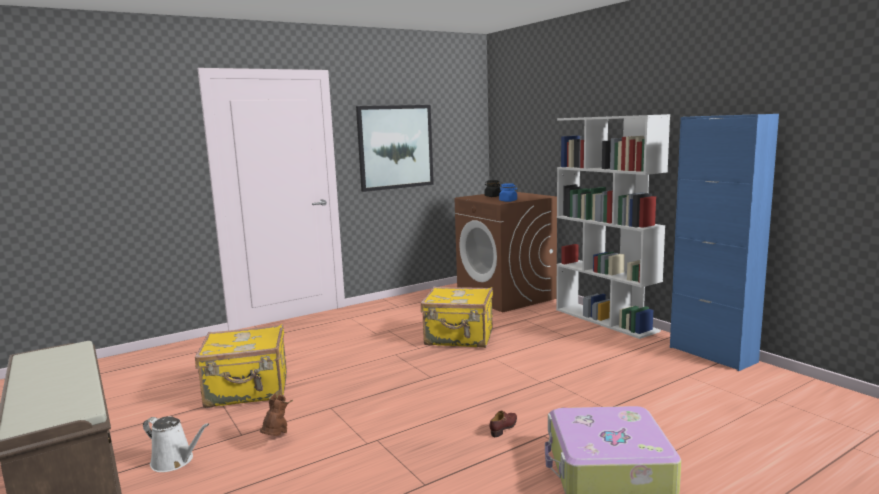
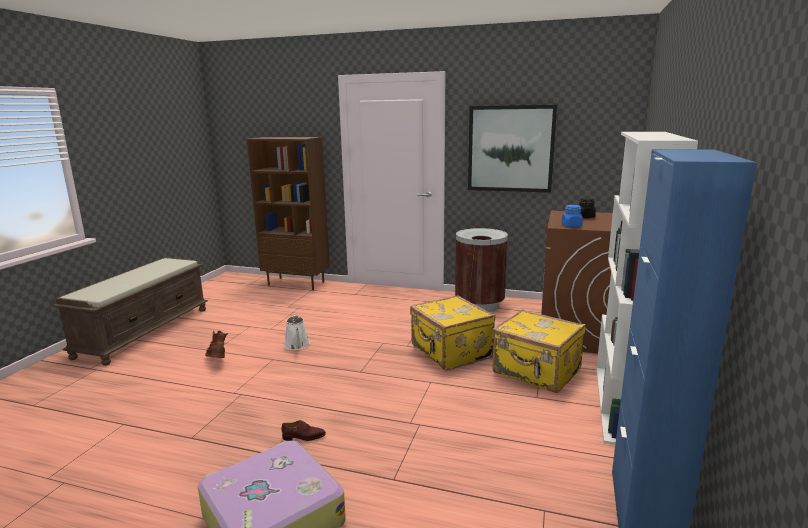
camera: 50 degrees right, 5 degrees up
(164, 352) = (297, 283): none -> brown bookcase
(175, 461) = (171, 349): white watering can -> white watering can (297, 345)
(248, 391) = (271, 326): yellow suitcase -> yellow suitcase (536, 372)
(277, 438) = (218, 362): brown boot -> brown boot turned 75 degrees counterclockwise
(400, 305) = (479, 305): none -> brown trash can

